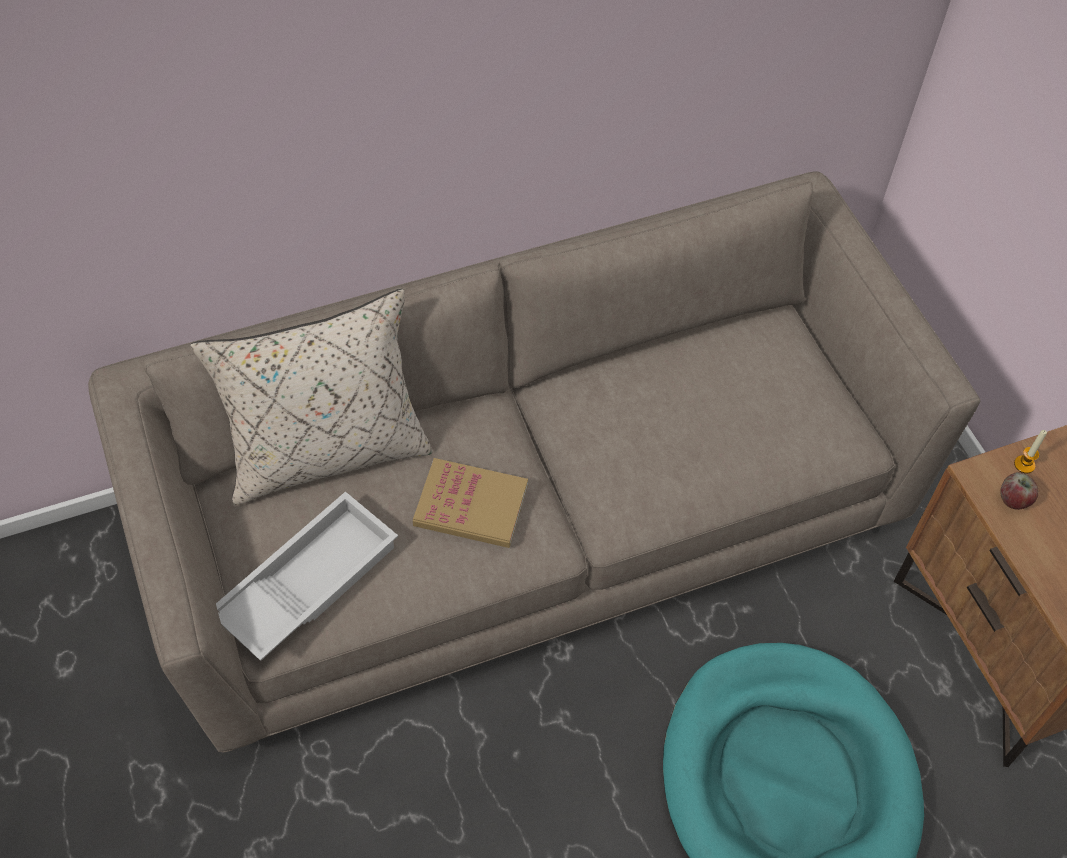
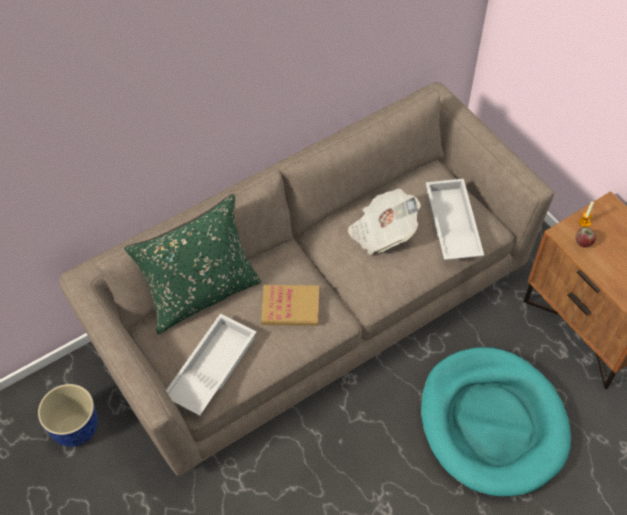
camera: 10 degrees left, 0 degrees up
(87, 632) = (76, 428): none -> planter
(326, 452) = (201, 294): beige pillow -> green pillow
(663, 410) = (382, 232): none -> newspaper
(786, 421) = (451, 224): none -> white tray

